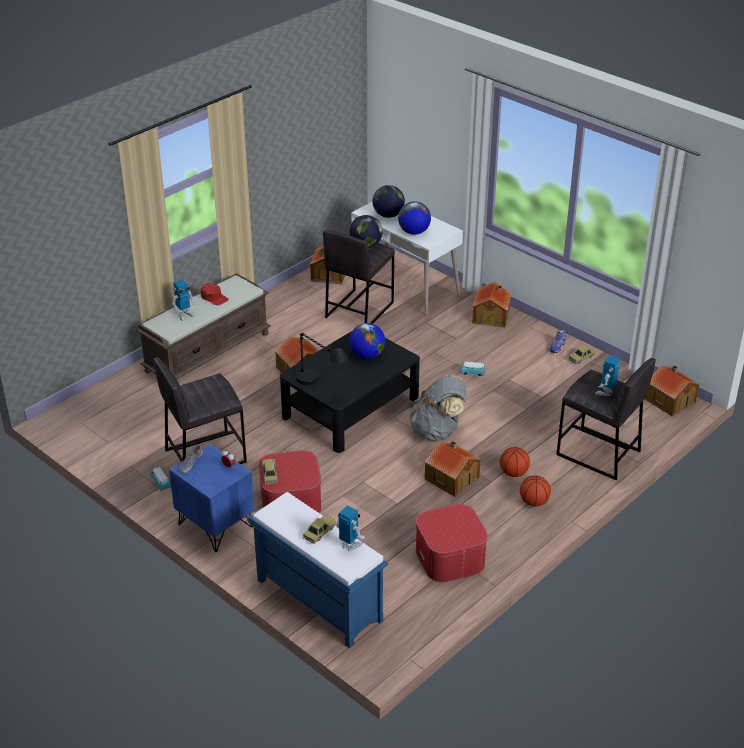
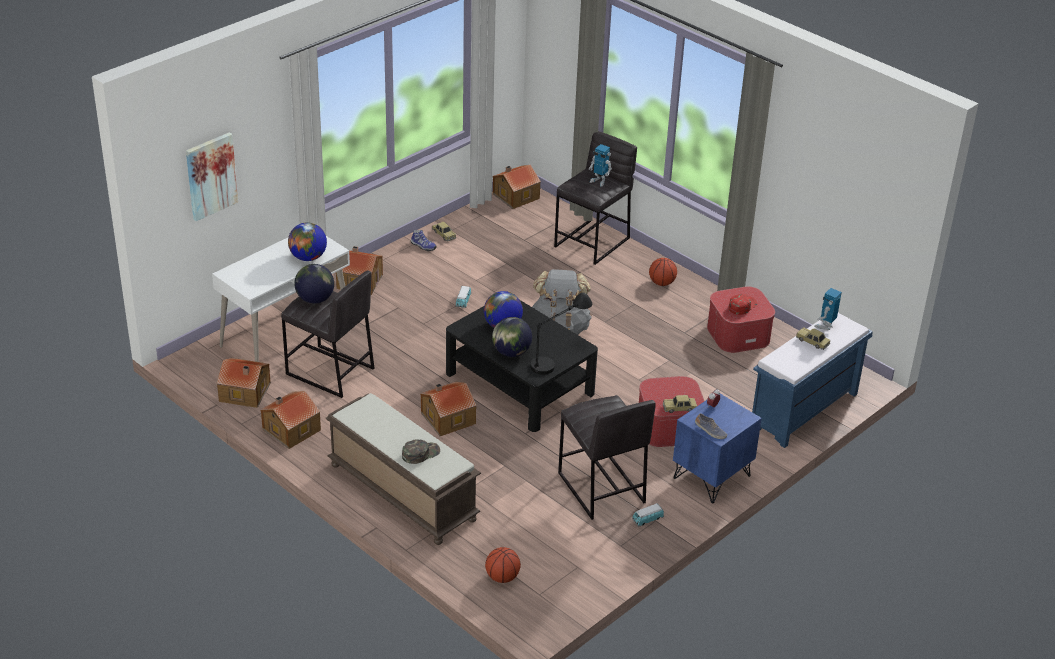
camera: 90 degrees left, 0 degrees up
(184, 315) = (420, 453): toy robot -> green cap
(214, 297) = (384, 430): red cap -> red cap (742, 306)
(388, 215) = (264, 273): globe -> globe (511, 352)
(416, 128) = (211, 176): none -> picture
(452, 477) = (629, 325): toy house -> toy house (290, 429)
(513, 473) = (622, 290): basketball -> basketball (502, 577)

